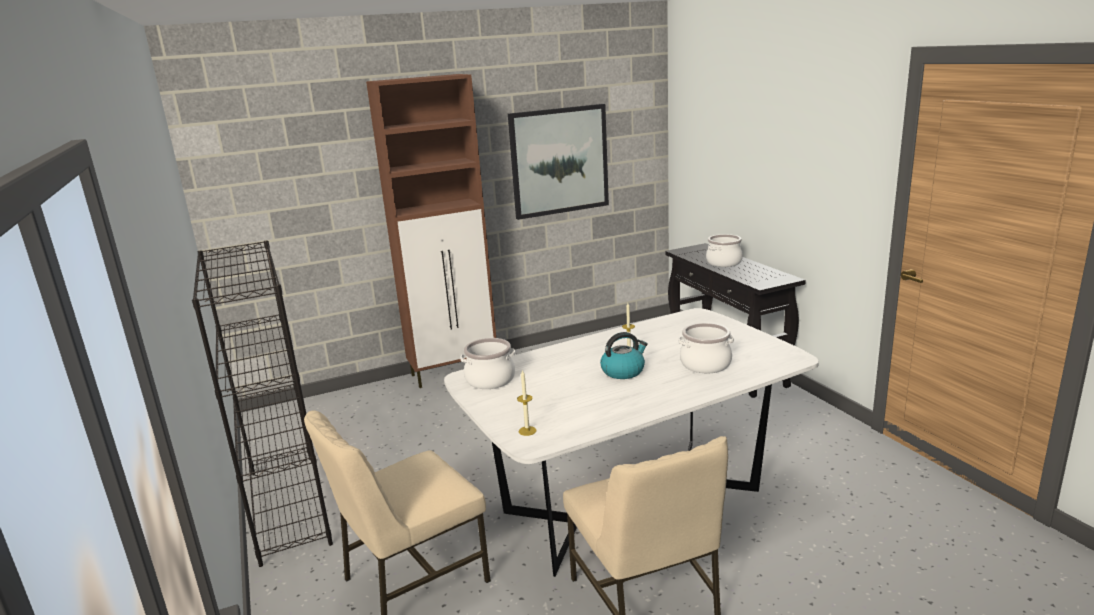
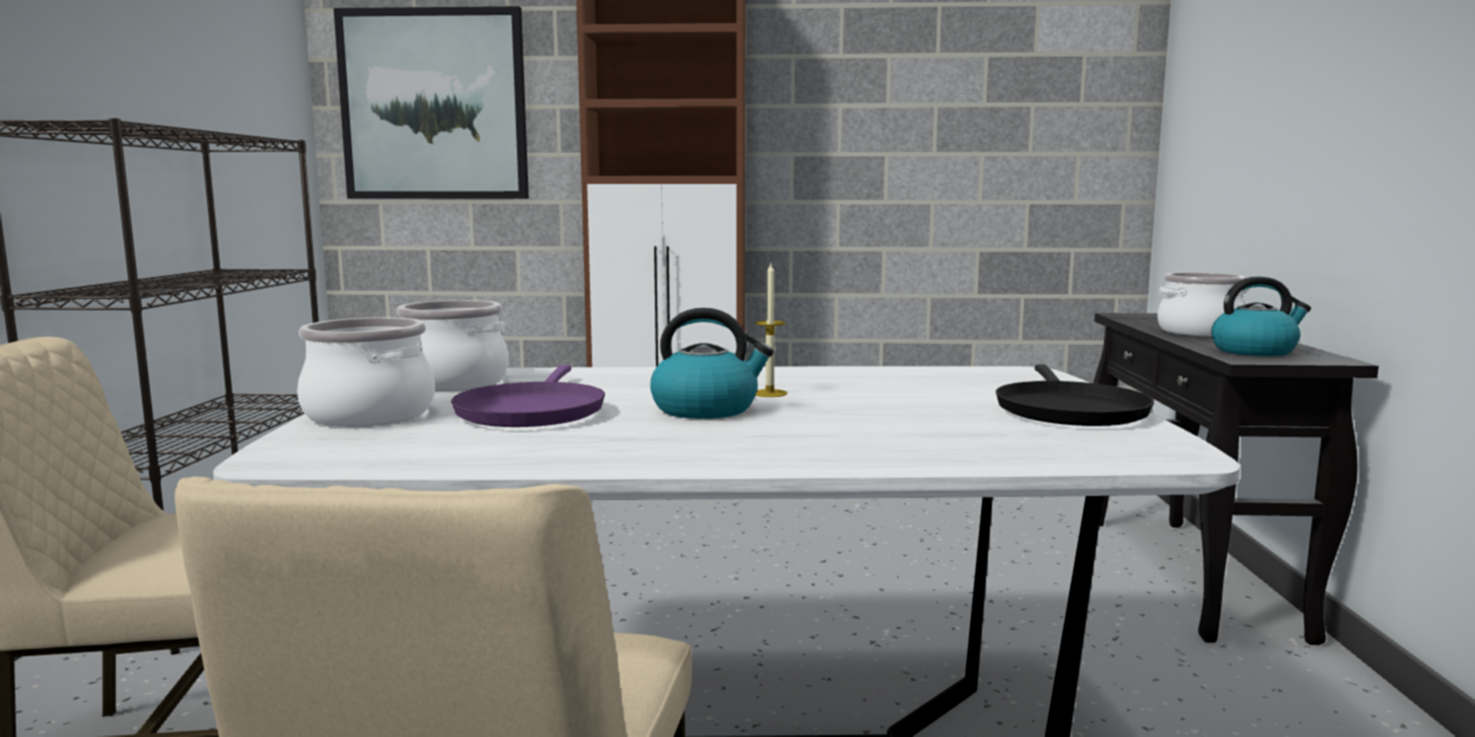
camera: 25 degrees right, 10 degrees down
(527, 431) = (331, 443): candle -> none
(559, 161) = (921, 134): picture -> picture (434, 105)
(562, 390) = (531, 411): none -> purple frying pan
(705, 364) = (906, 428): cooking pot -> cooking pot (371, 414)
(741, 338) = (1068, 410): none -> black frying pan
(758, 277) = (1254, 351): none -> kettle

